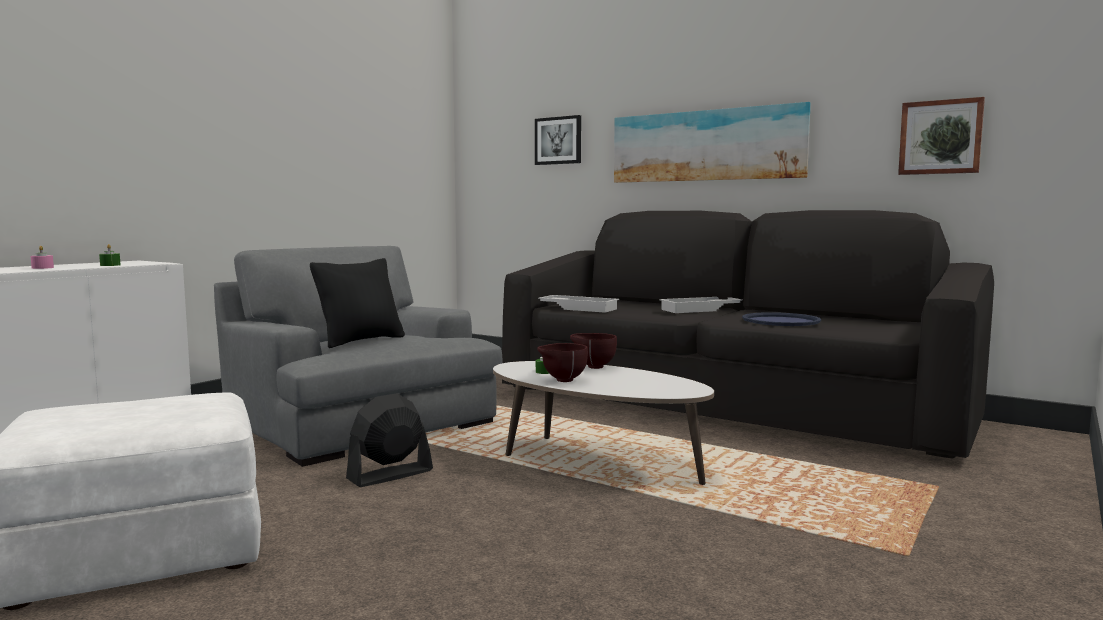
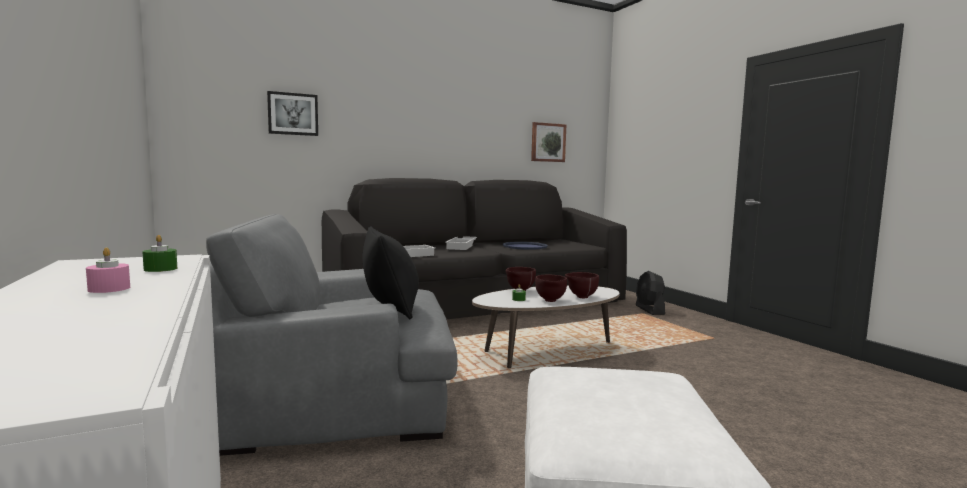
camera: 60 degrees left, 0 degrees up
(389, 475) = (507, 409): black fan -> black fan (649, 310)
(613, 387) = (580, 297): none -> brown bowl
(706, 146) = (424, 133): picture -> none

